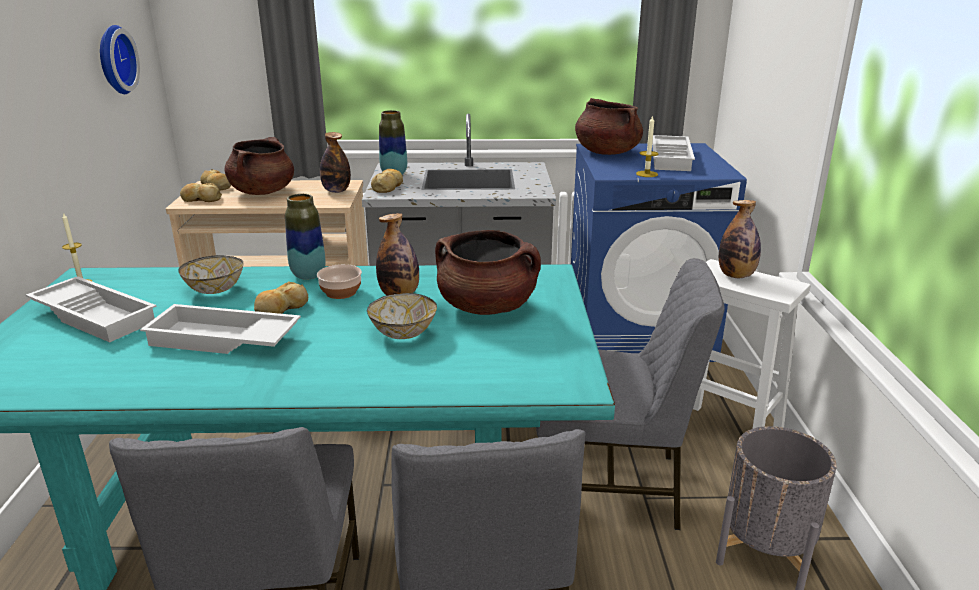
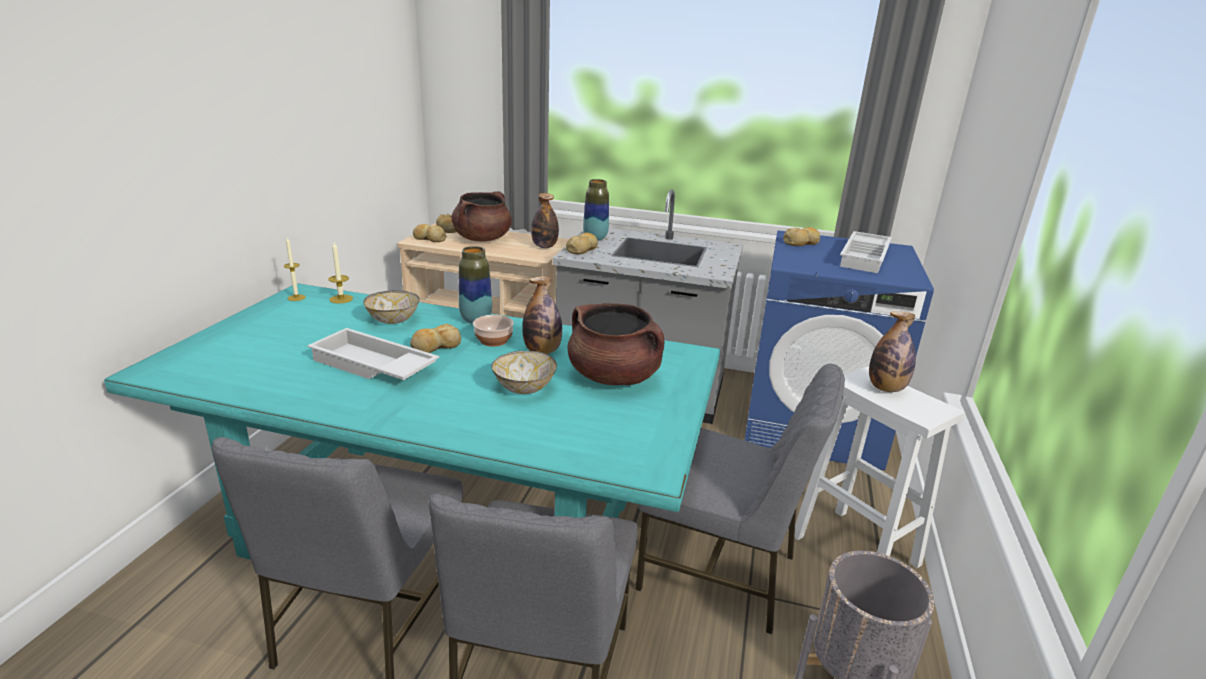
camera: 15 degrees right, 0 degrees up
(96, 315) = (291, 327): white tray -> none
(113, 60) = (372, 112): wall clock -> none
(606, 152) = (801, 243): brown cooking pot -> bread
(647, 174) = (828, 270): candle -> candle (341, 299)

